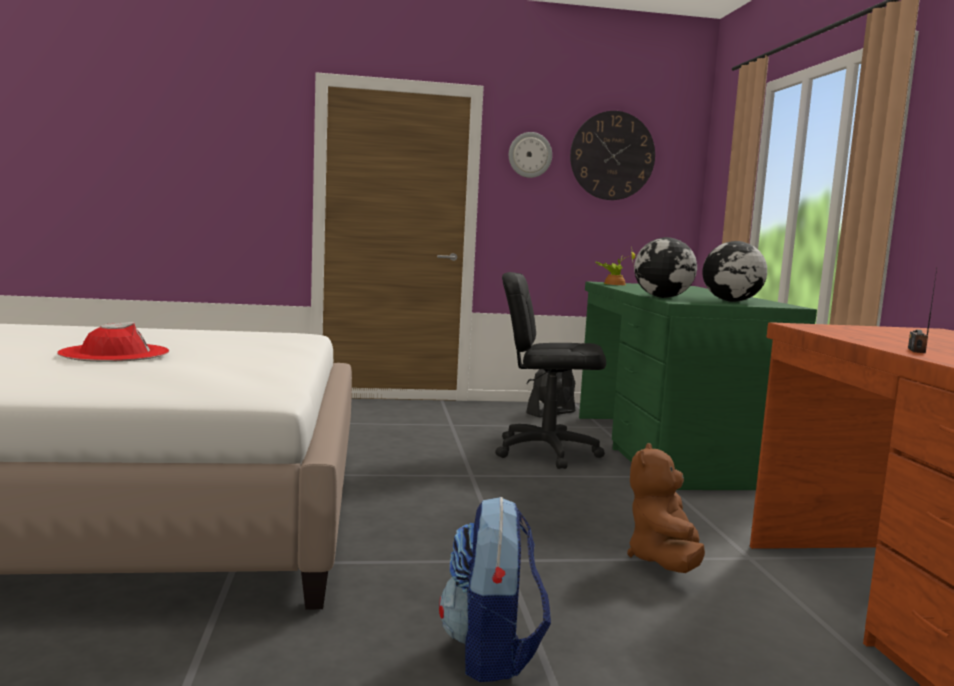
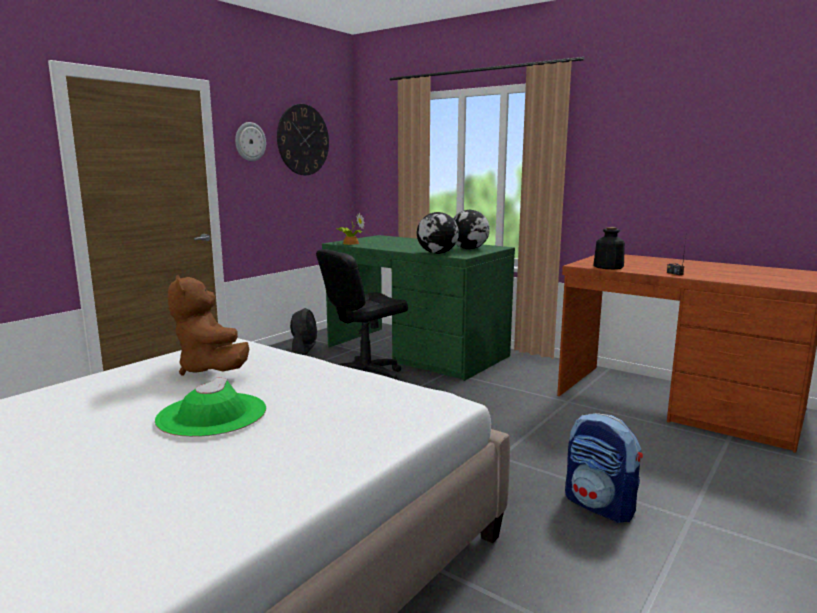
camera: 45 degrees left, 5 degrees up
(114, 353) = (212, 415): red hat -> green hat
(664, 561) = (549, 420): brown plush toy -> brown plush toy (211, 370)
(835, 332) = (608, 267): none -> bottle

